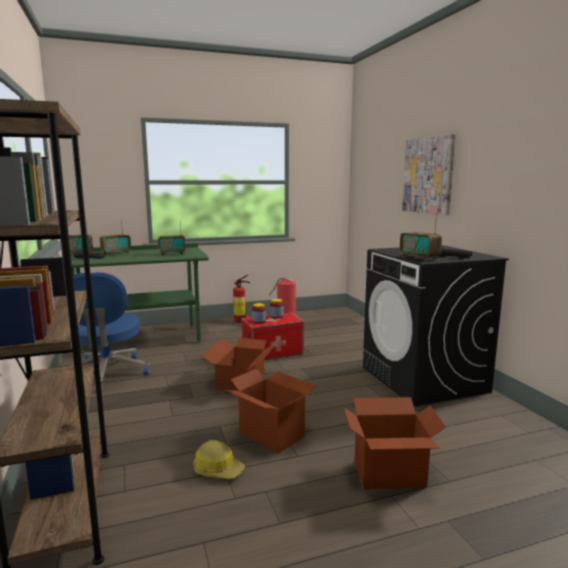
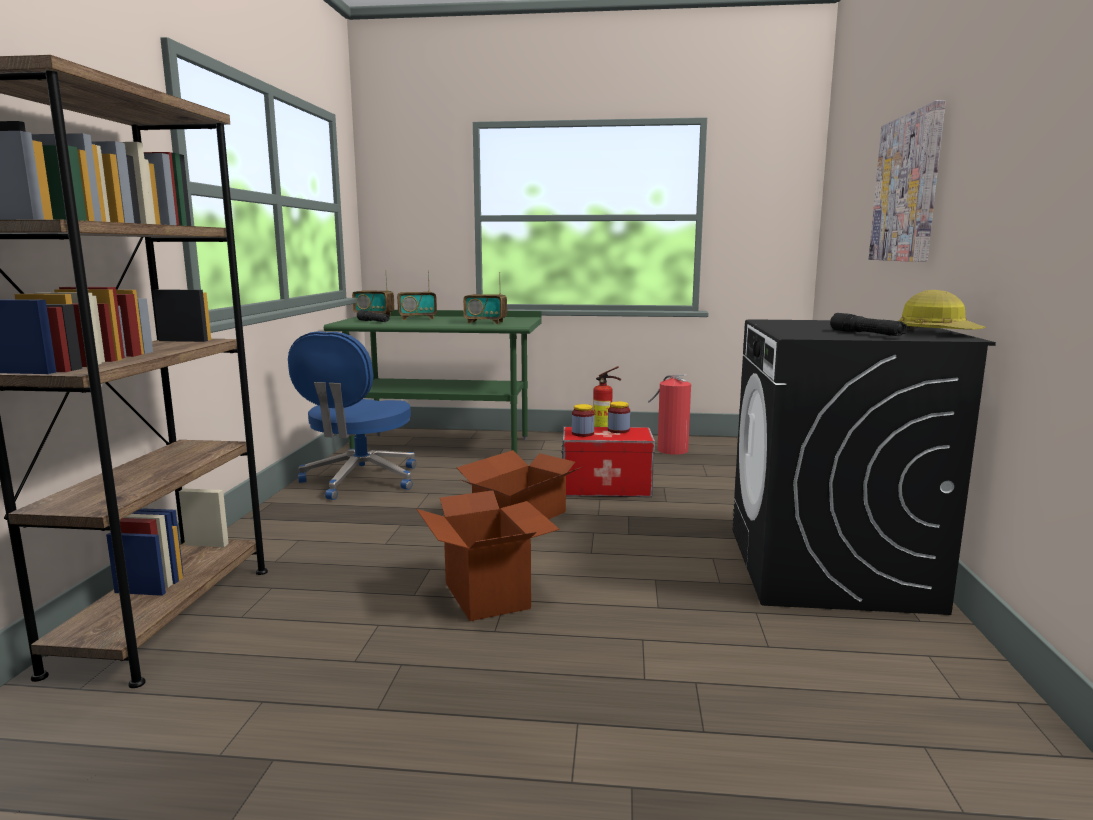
camera: 25 degrees right, 0 degrees up
(218, 469) = (371, 621): hard hat -> hard hat (937, 333)
(389, 474) = (608, 693): cardboard box -> none
(419, 258) = (799, 332): radio -> none

